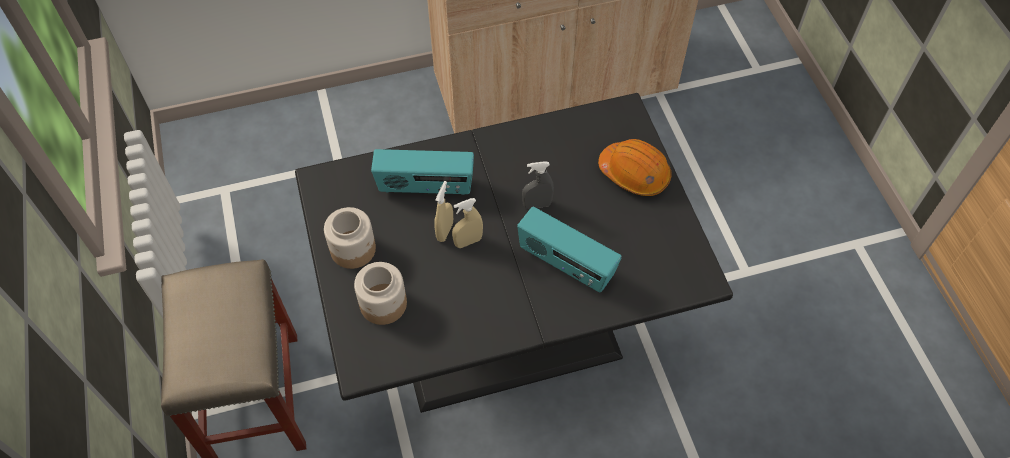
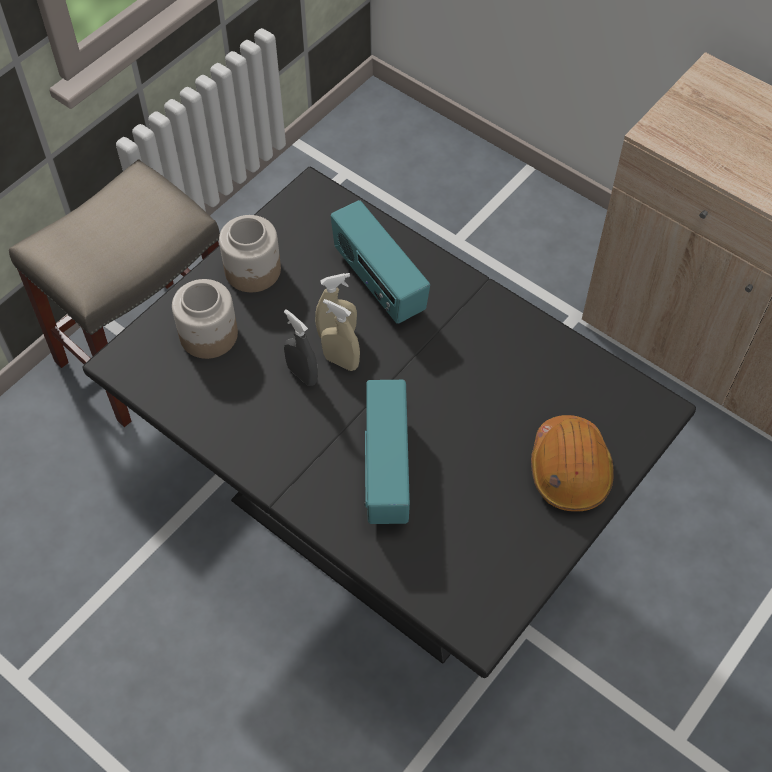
camera: 55 degrees right, 0 degrees up
(537, 205) = (442, 397): grey spray bottle -> grey spray bottle (302, 374)

